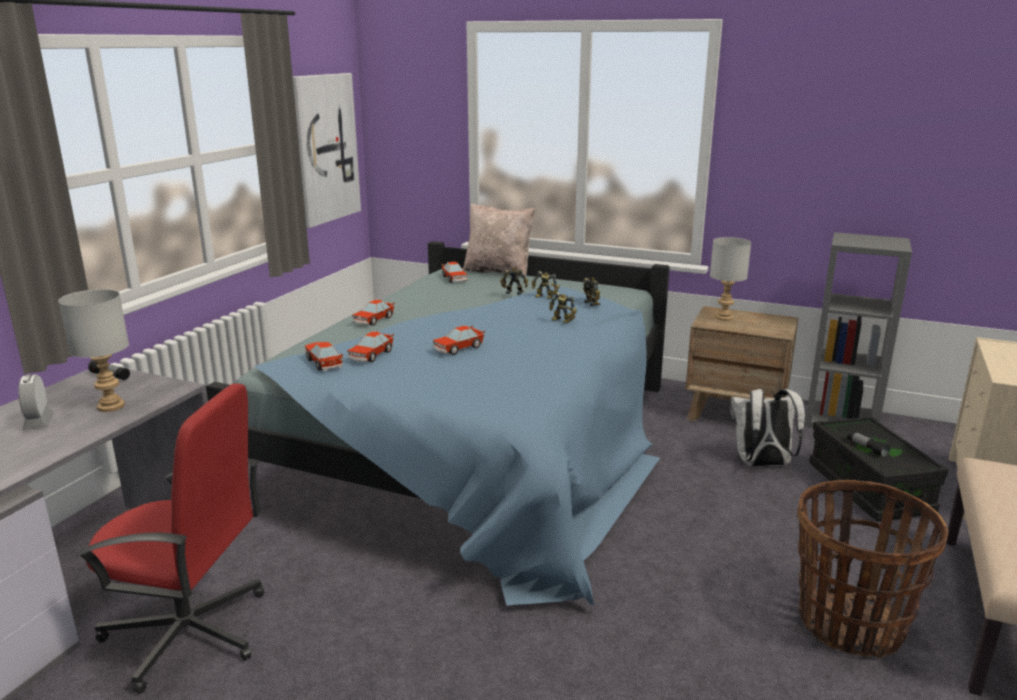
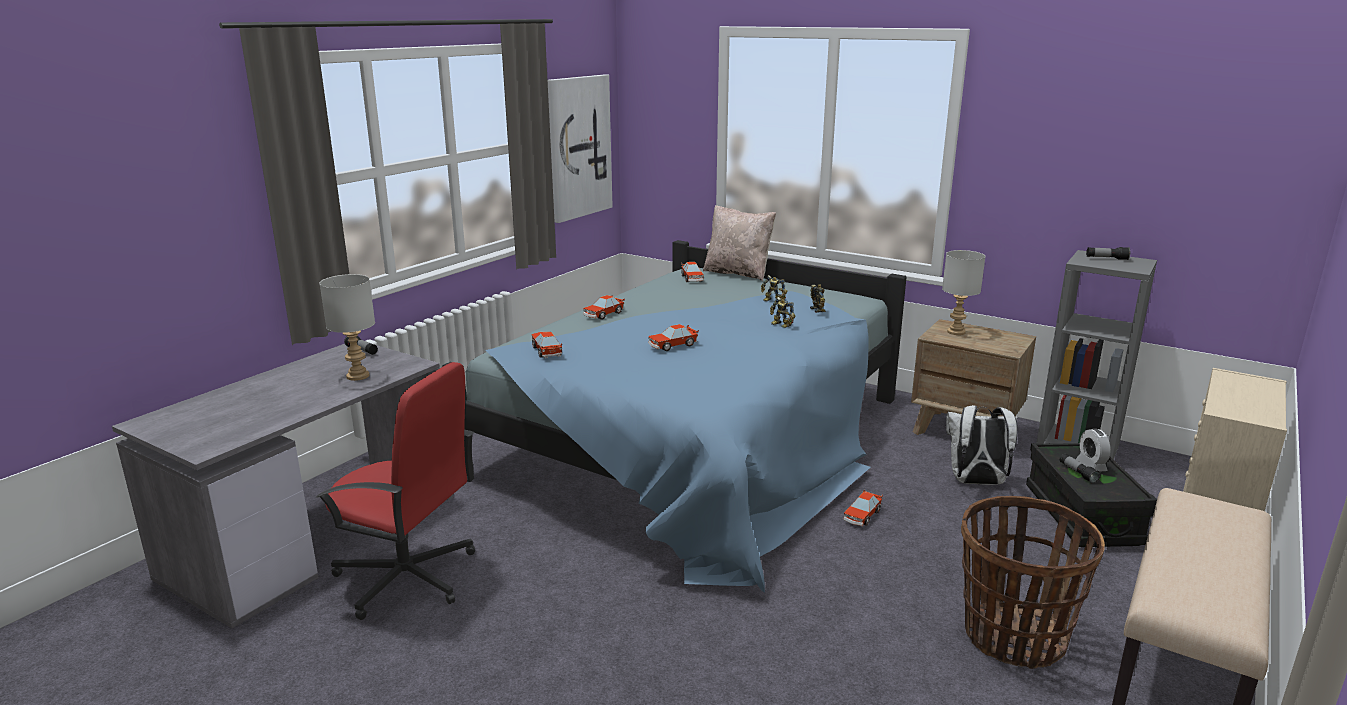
camera: 10 degrees right, 0 degrees up
(38, 422) = (298, 385): alarm clock -> alarm clock (1091, 466)
(371, 355) = (590, 347): toy car -> toy car (862, 516)
(514, 292) = (744, 295): toy robot -> none
(865, 239) = (1106, 258): none -> flashlight

